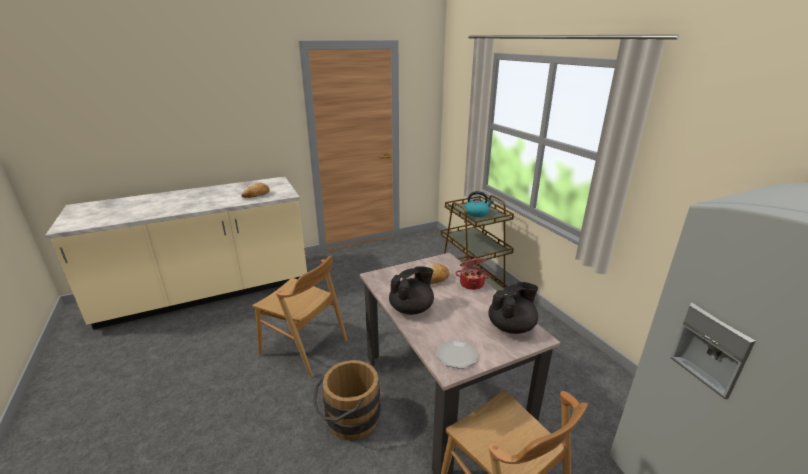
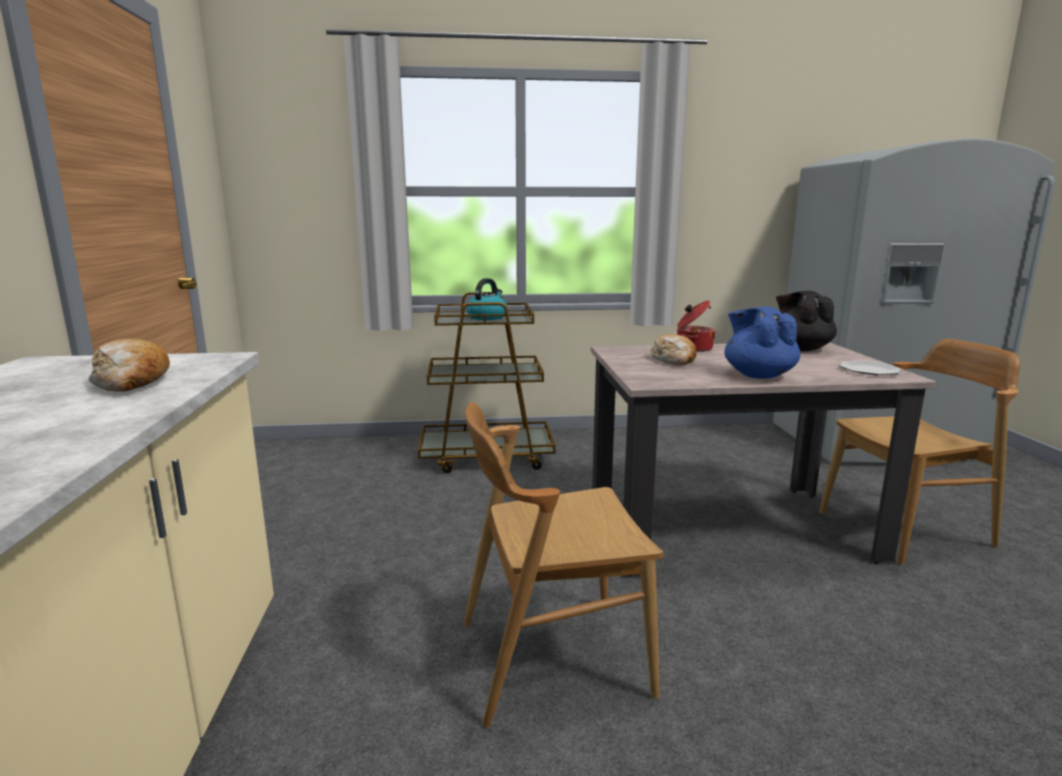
camera: 70 degrees left, 10 degrees down
(304, 348) = (552, 657): brown chair -> brown chair turned 150 degrees counterclockwise
(348, 420) = (783, 623): brown bucket -> none
(412, 308) = (758, 375): black teapot -> blue teapot

